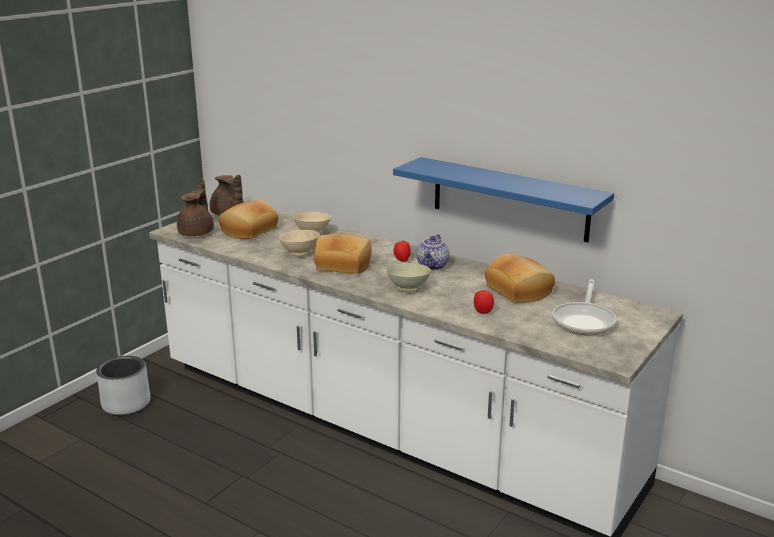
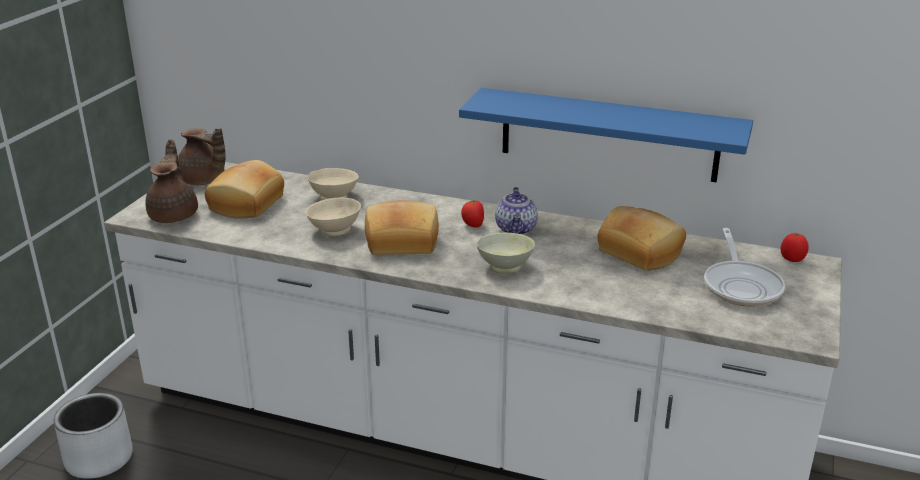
camera: 15 degrees left, 5 degrees up
(483, 311) = (615, 289): tomato -> tomato (792, 259)

